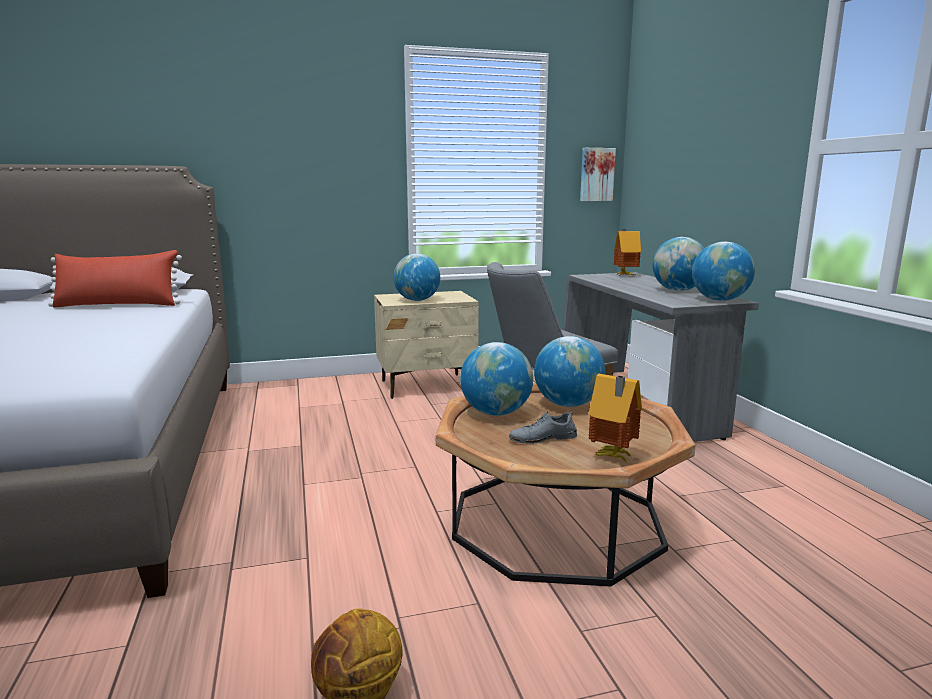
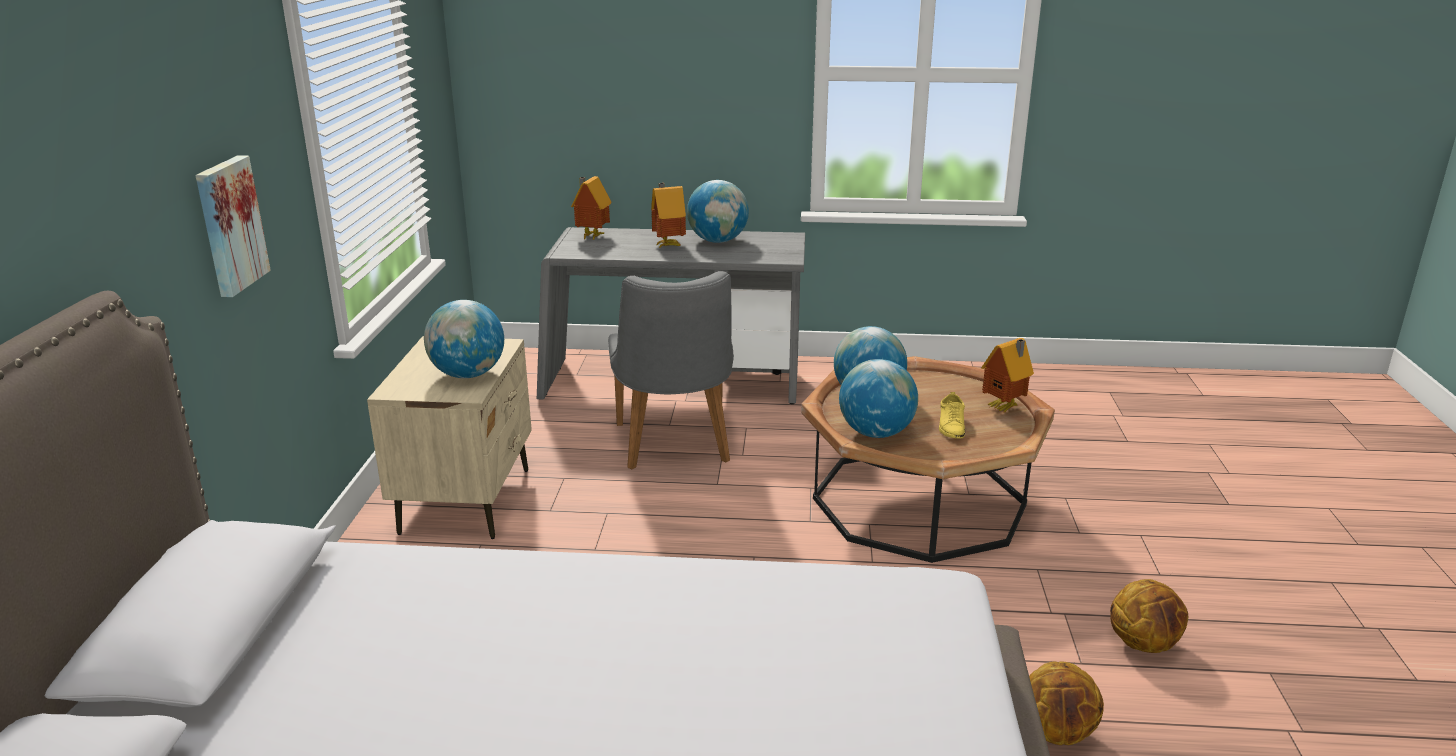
camera: 70 degrees left, 10 degrees up
(118, 305) = (389, 621): red pillow -> none
(198, 631) = (1056, 733): none -> basketball
(542, 438) = (951, 426): grey shoe -> yellow shoe
(596, 174) = (440, 95): picture -> picture (229, 225)
(642, 285) = (668, 245): none -> toy house
(719, 300) = (784, 241): globe -> none

